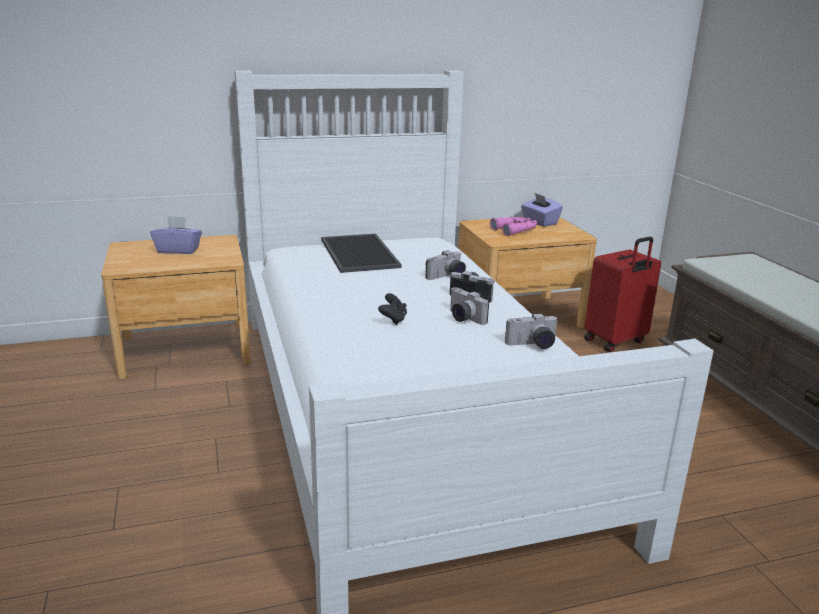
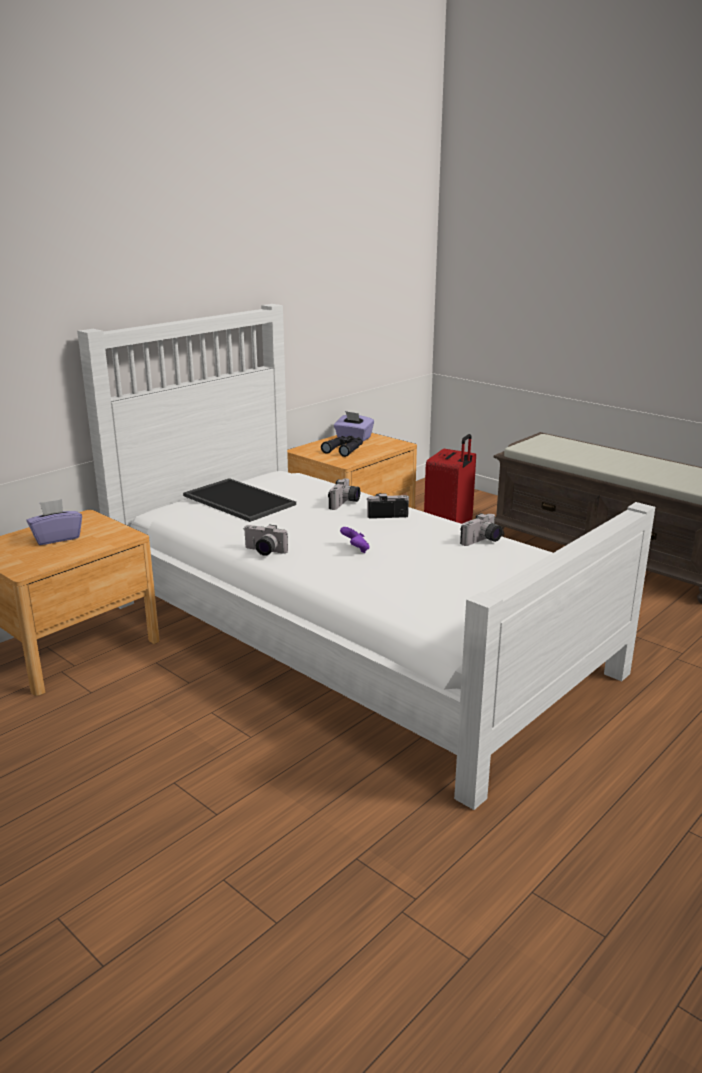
camera: 30 degrees left, 0 degrees up
(393, 320) = (355, 550): black game controller -> purple game controller
(463, 318) = (406, 534): camera -> camera (263, 552)
(515, 230) = (344, 450): pink binoculars -> black binoculars

